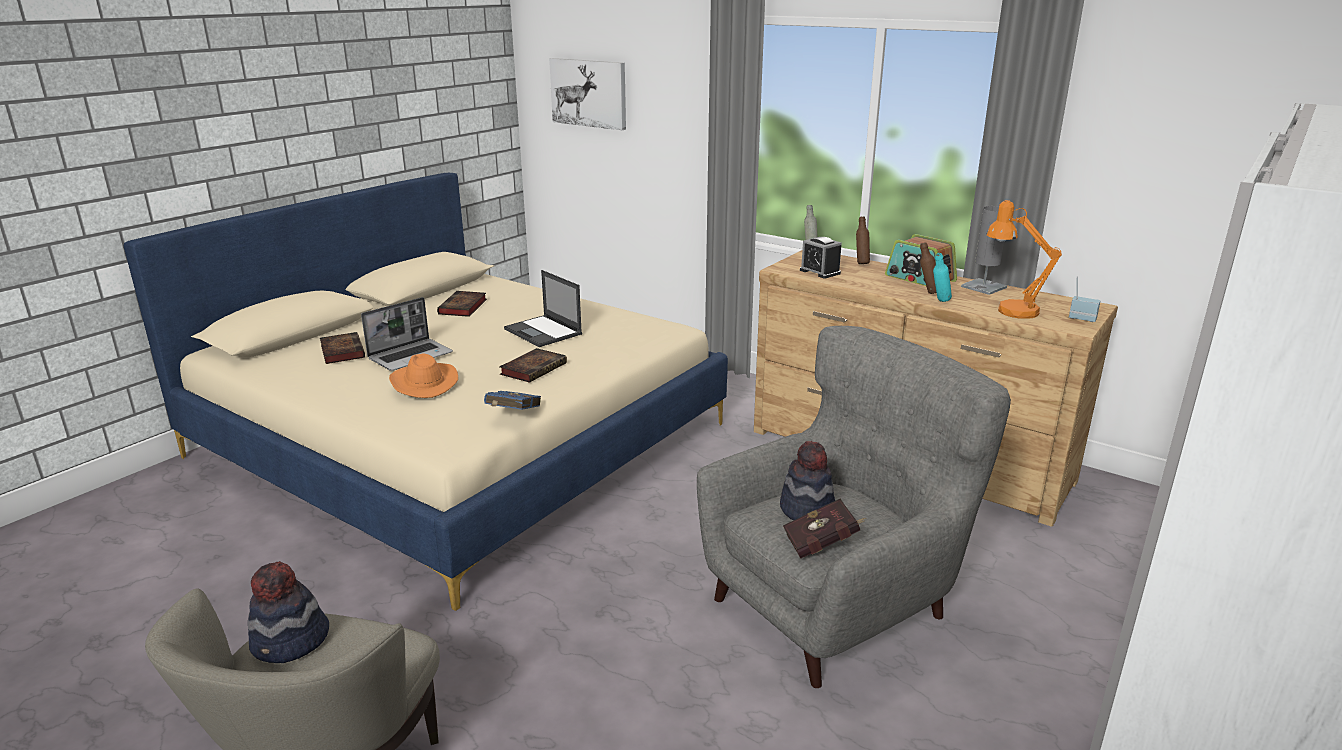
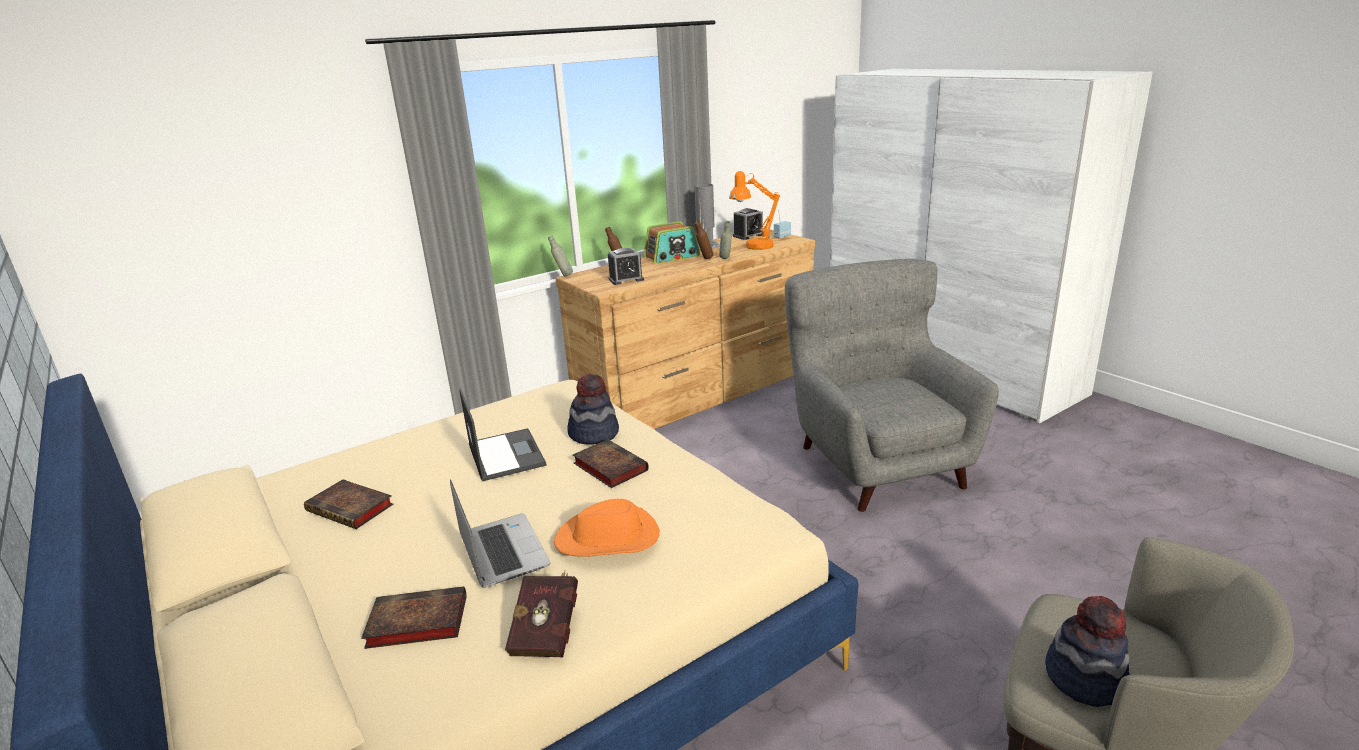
camera: 70 degrees left, 0 degrees up
(512, 415) = (724, 485): blue book -> none
(543, 332) = (505, 454): laptop -> laptop turned 90 degrees counterclockwise
(589, 93) = (184, 200): picture -> none
(807, 509) = (880, 399): hat -> hat (594, 434)
(823, 544) = (928, 401): red book -> red book (548, 630)
(939, 302) = (726, 259): turquoise bottle -> grey bottle
(1060, 301) = (748, 235): none -> alarm clock

